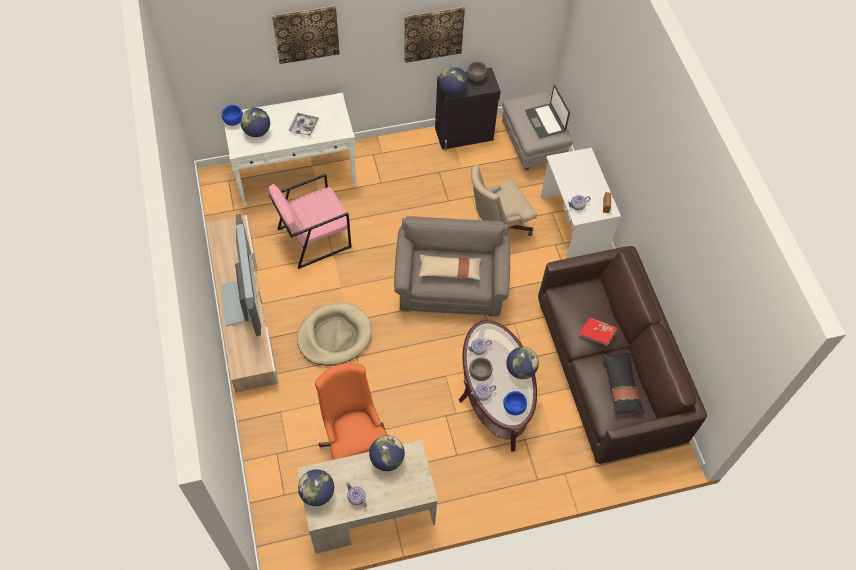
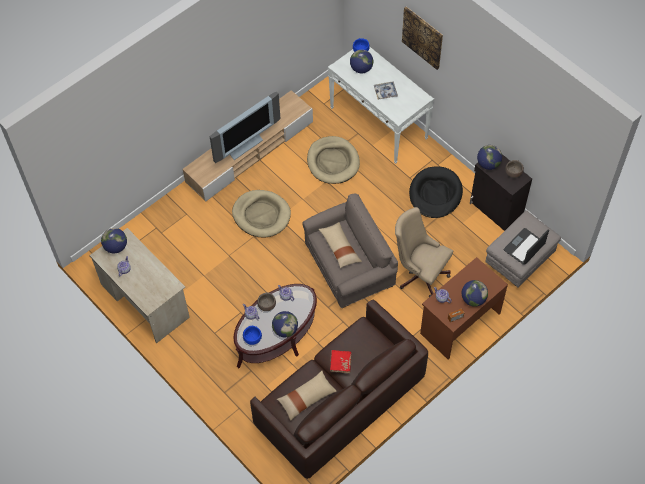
camera: 65 degrees right, 0 degrees up
(314, 237) = (333, 162): pink armchair -> beige dog bed
(354, 442) = (189, 267): orange office chair -> none
(387, 459) = (159, 273): globe -> globe (473, 299)
(414, 172) = (435, 194): none -> black dog bed
(433, 34) = (499, 114): picture -> none
(572, 225) = (459, 322): white desk -> brown desk
(621, 386) = (306, 398): black pillow -> beige pillow

